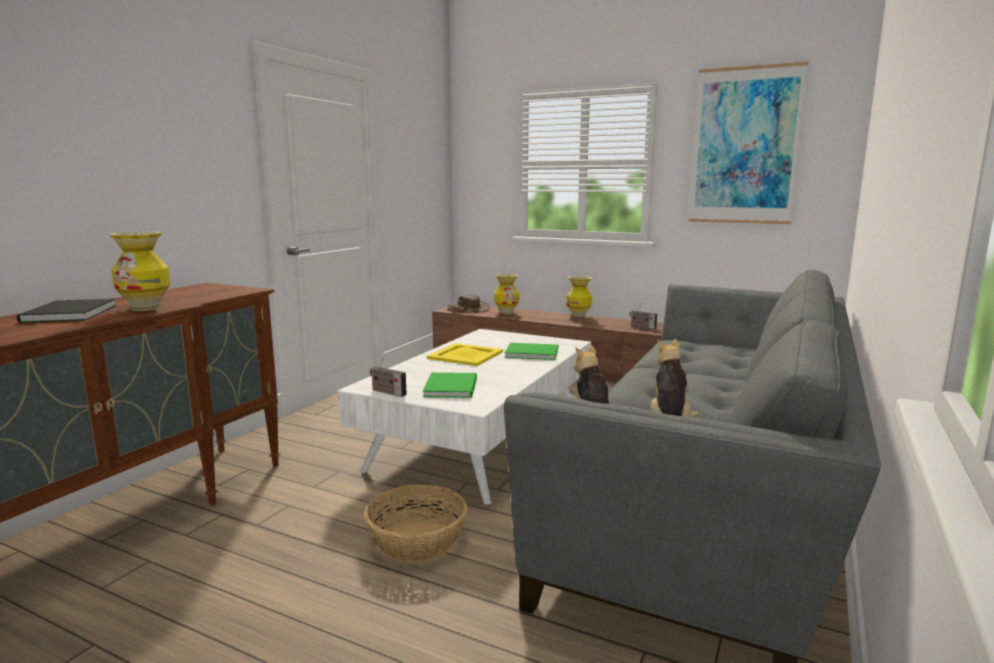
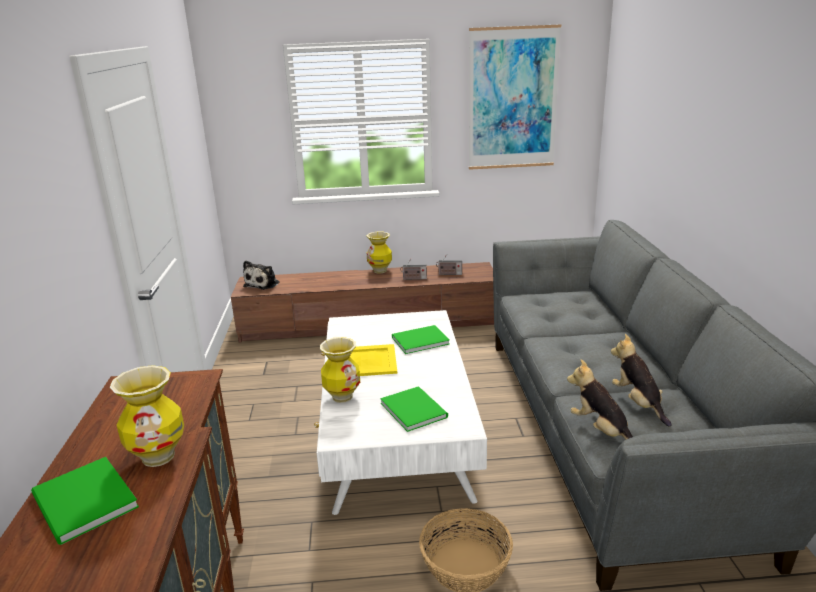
camera: 30 degrees left, 10 degrees up
(66, 314) = (83, 504): black book -> green book
(387, 392) = (368, 437): radio -> radio (413, 278)
(468, 308) = (263, 284): brown hat -> plush toy
(506, 313) = (309, 282): vase -> vase (342, 397)

